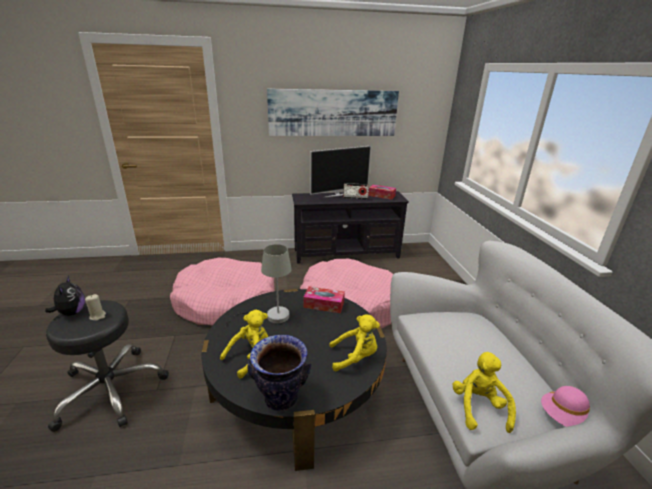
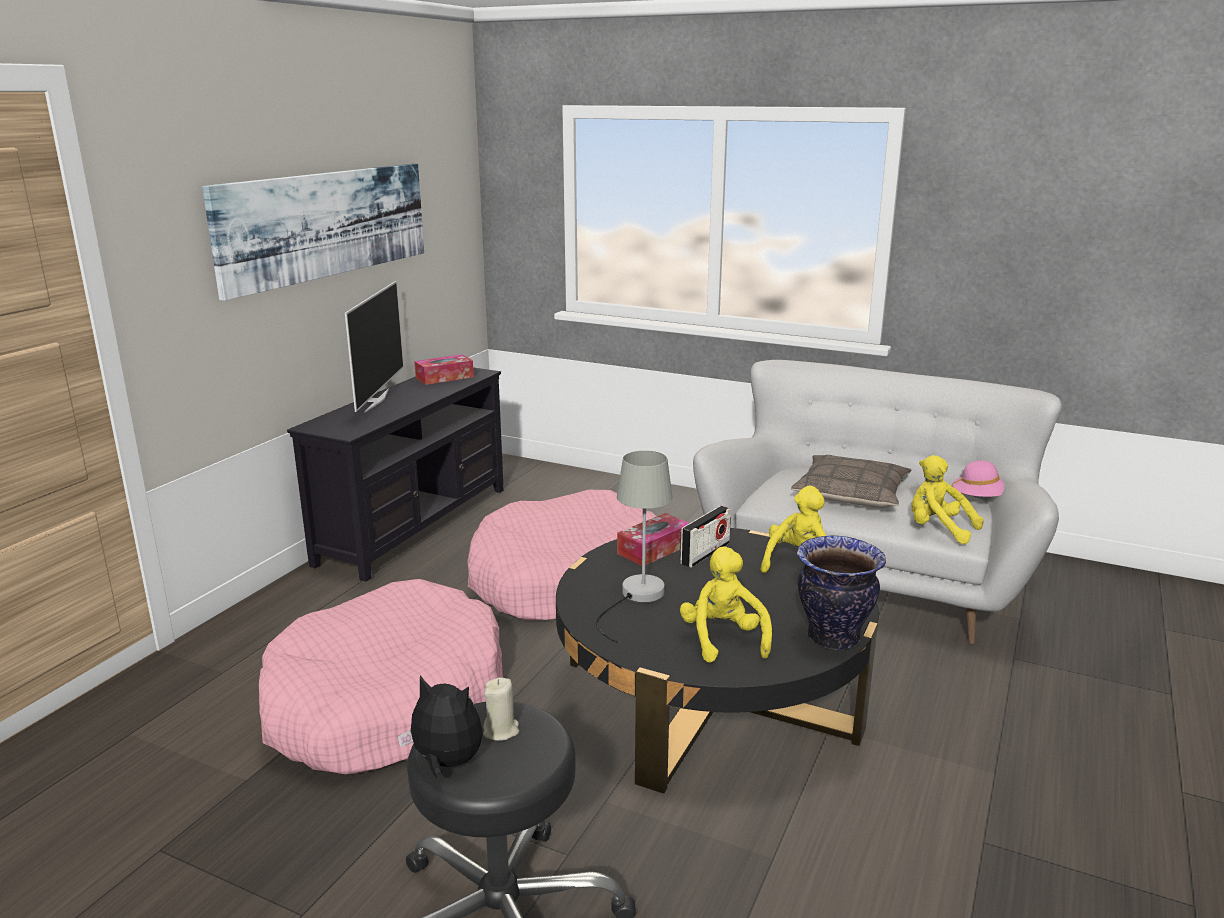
camera: 55 degrees left, 5 degrees down
(355, 198) = (416, 394): radio -> radio (705, 553)
(474, 348) = (851, 493): none -> pillow

